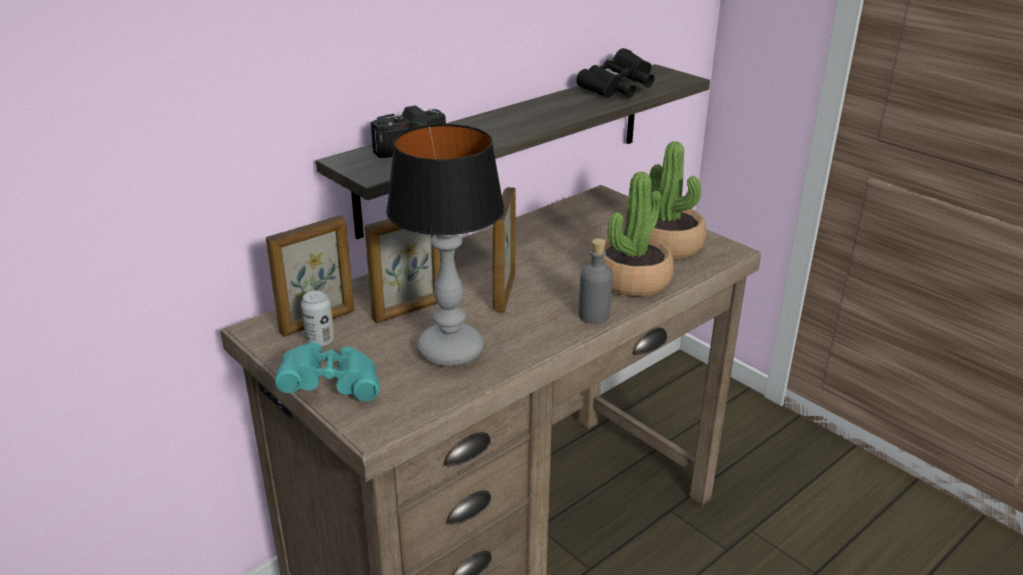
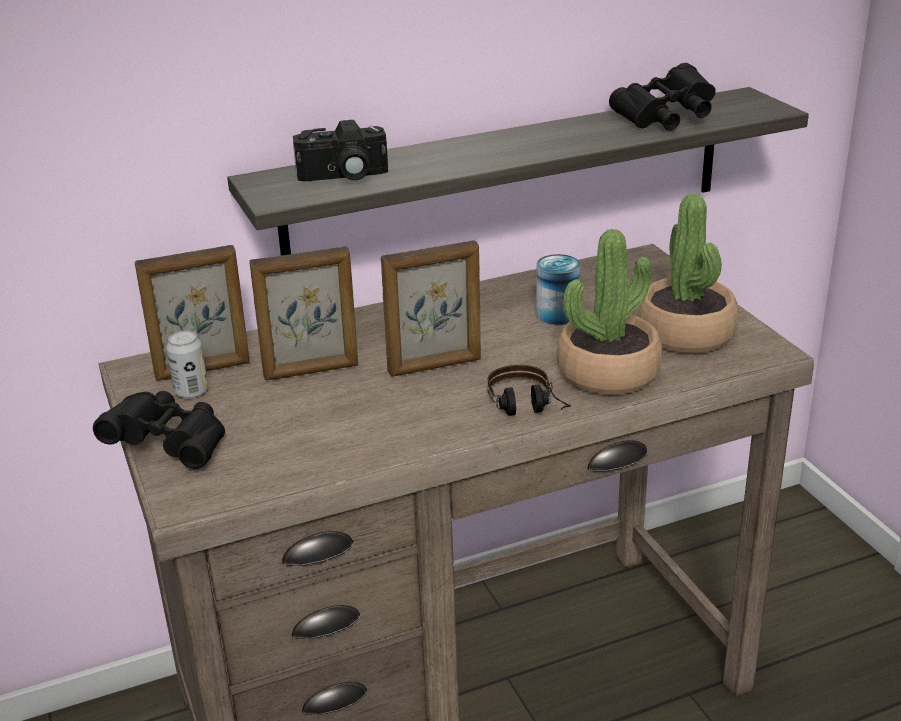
camera: 20 degrees right, 0 degrees up
(331, 386) = (170, 446): turquoise binoculars -> black binoculars
(452, 350) = (328, 426): table lamp -> none
(504, 293) = (435, 366): picture frame -> picture frame turned 135 degrees counterclockwise
(568, 243) = (557, 315): none -> can
(593, 315) = (528, 410): grey bottle -> headphones

